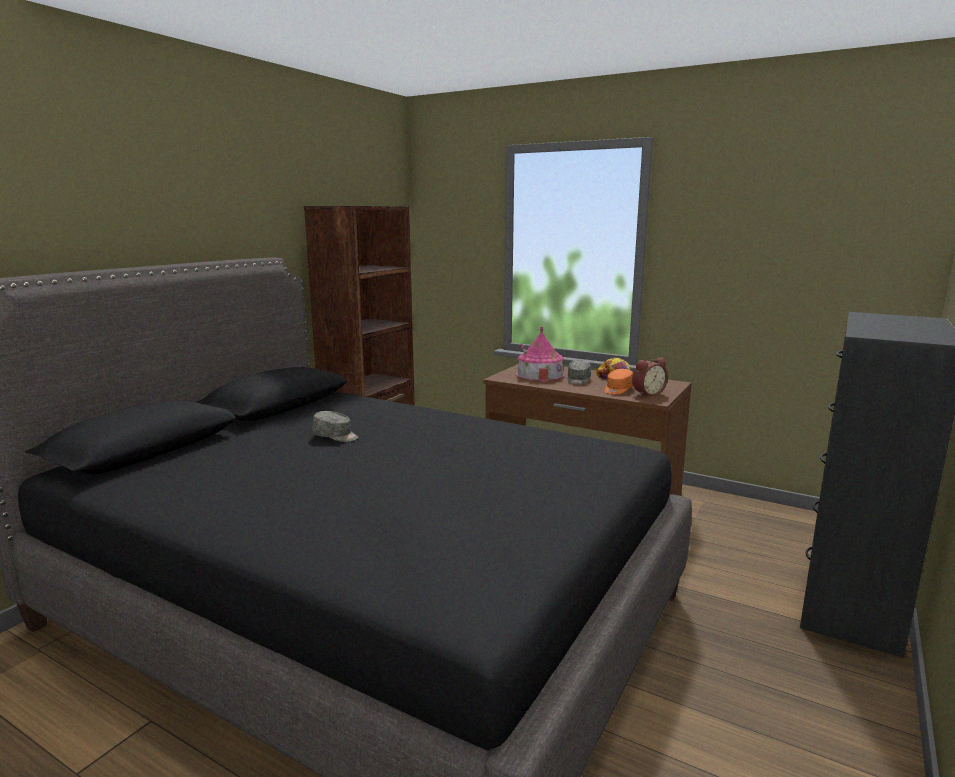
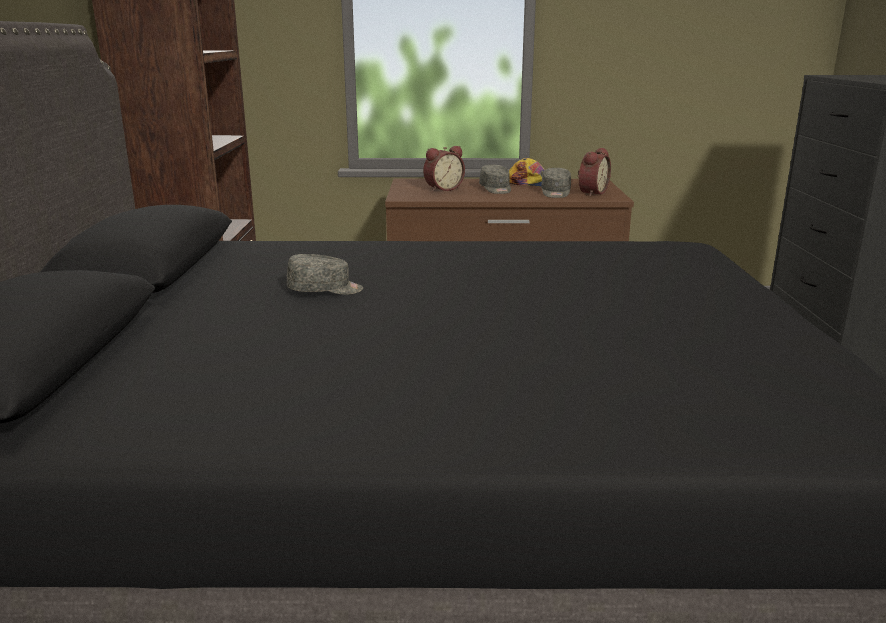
camera: 30 degrees left, 5 degrees up
(540, 374) = (442, 189): toy house -> alarm clock
(617, 390) = (555, 193): orange cap -> grey cap

